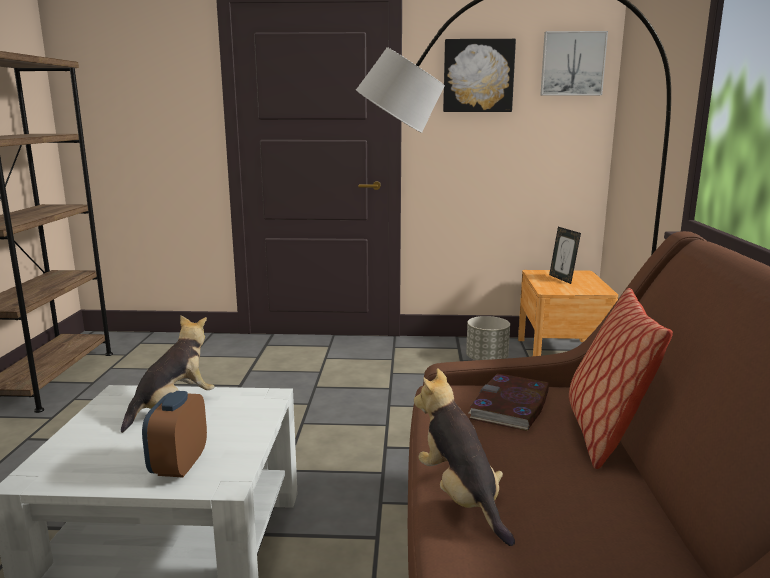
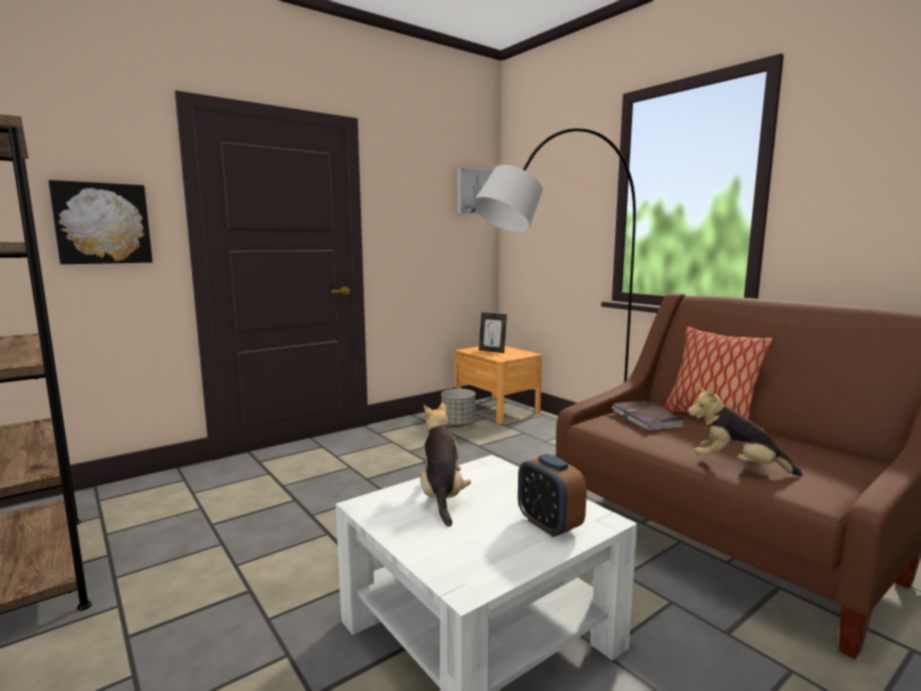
camera: 40 degrees left, 5 degrees down
(478, 76) = (416, 197): picture -> picture (102, 223)

